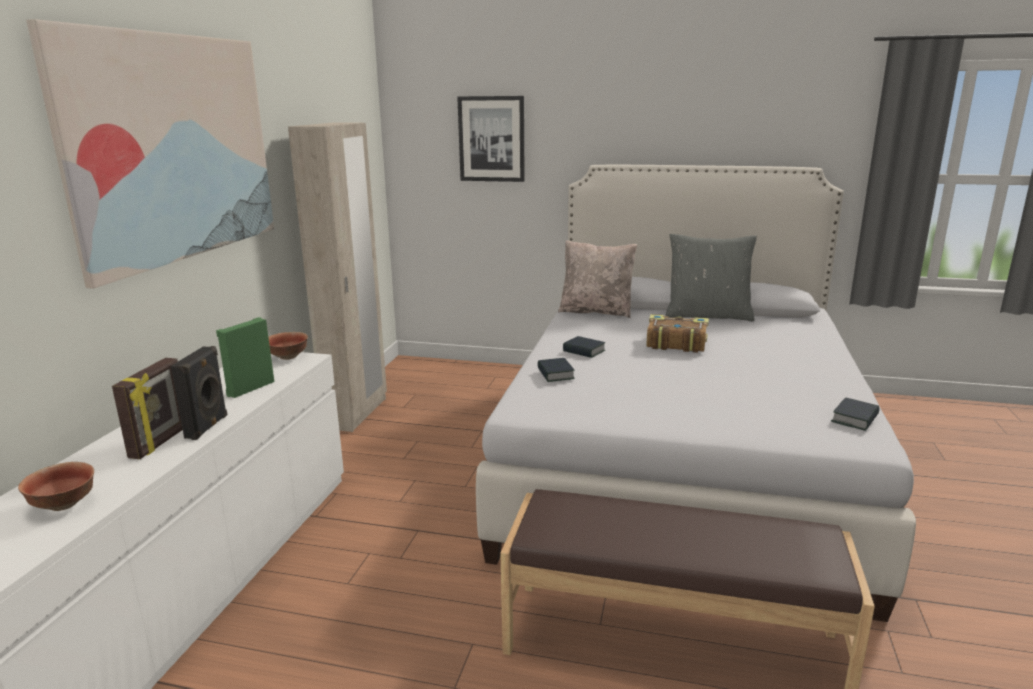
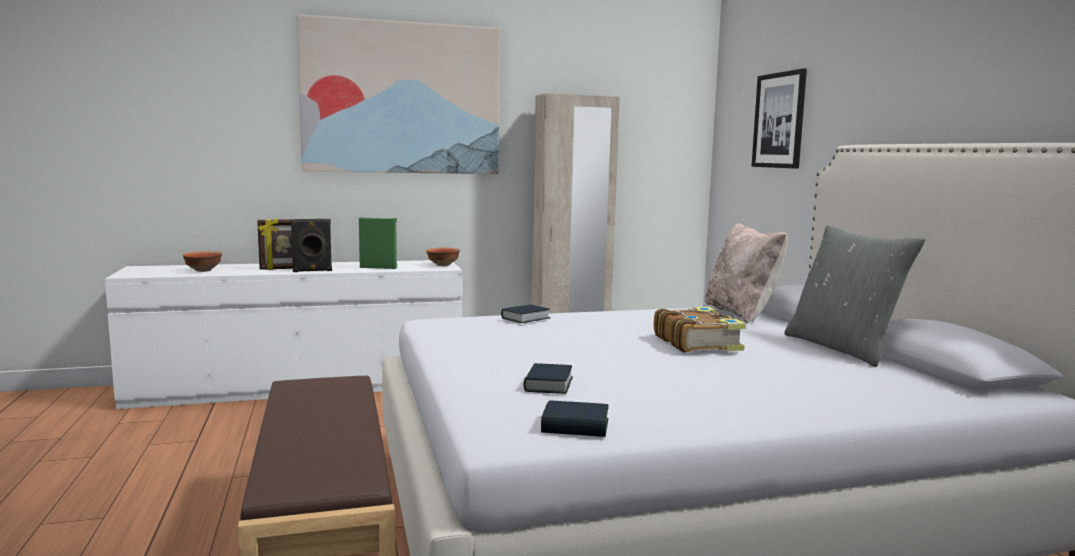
camera: 60 degrees right, 10 degrees down
(584, 351) = (605, 320): book -> book (548, 385)

